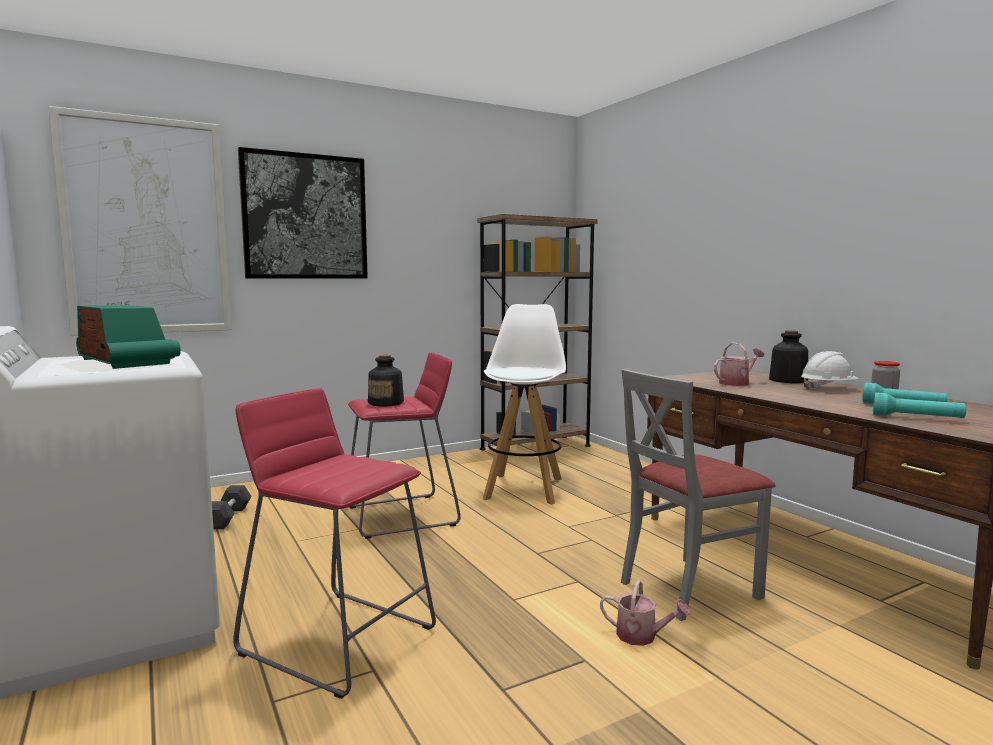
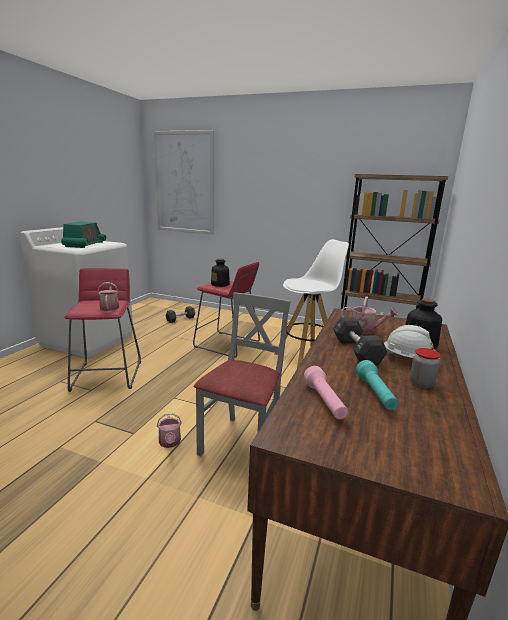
camera: 50 degrees right, 10 degrees up
(305, 217) = (251, 177): picture -> none
(370, 465) = (109, 307): none -> watering can
(688, 588) = (242, 443): grey chair -> grey chair turned 90 degrees clockwise
(795, 394) = (356, 351): none -> black dumbbell
(916, 418) = (324, 401): turquoise flashlight -> pink flashlight

